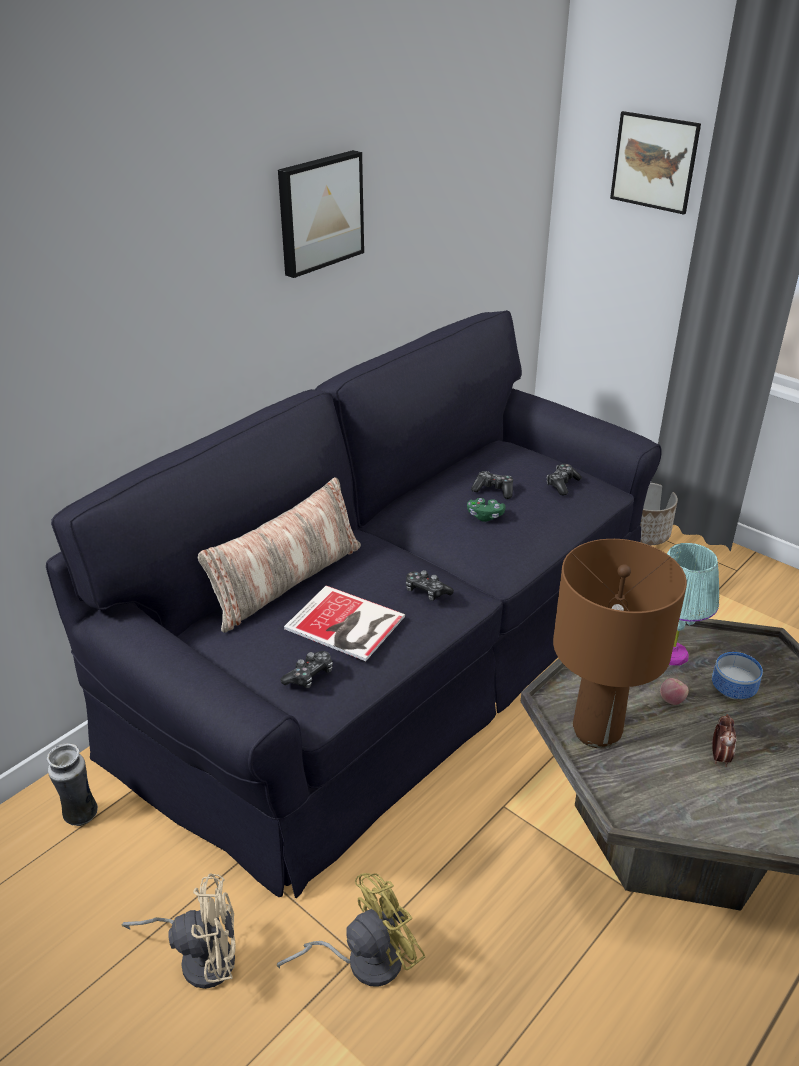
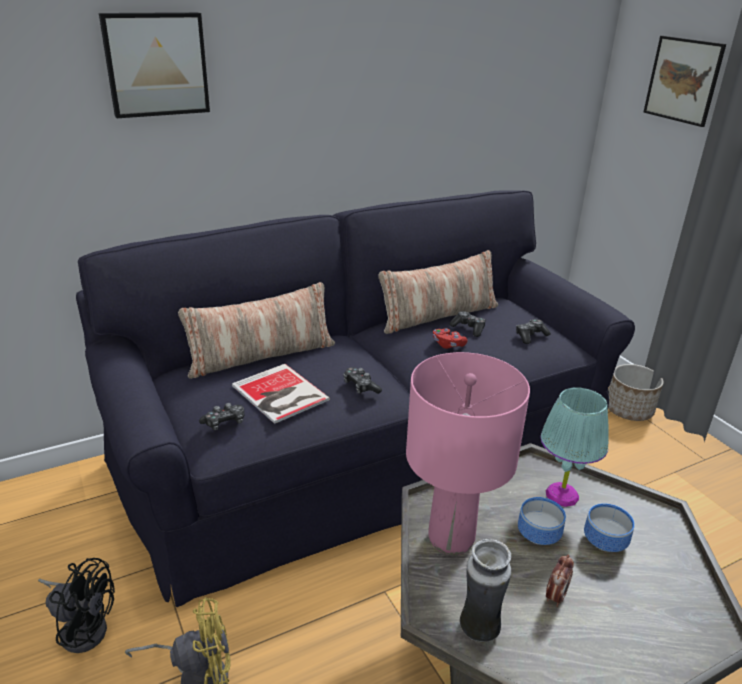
camera: 20 degrees right, 5 degrees down
(81, 816) = (74, 497): vase -> vase (479, 629)
(200, 957) = (83, 626): beige fan -> black fan
(319, 212) = (357, 74): picture -> picture (156, 64)
(449, 481) = (438, 315): none -> pillow
(485, 516) = (448, 345): green game controller -> red game controller
(596, 732) = (450, 539): brown table lamp -> pink table lamp
(672, 700) = (538, 533): apple -> bowl

